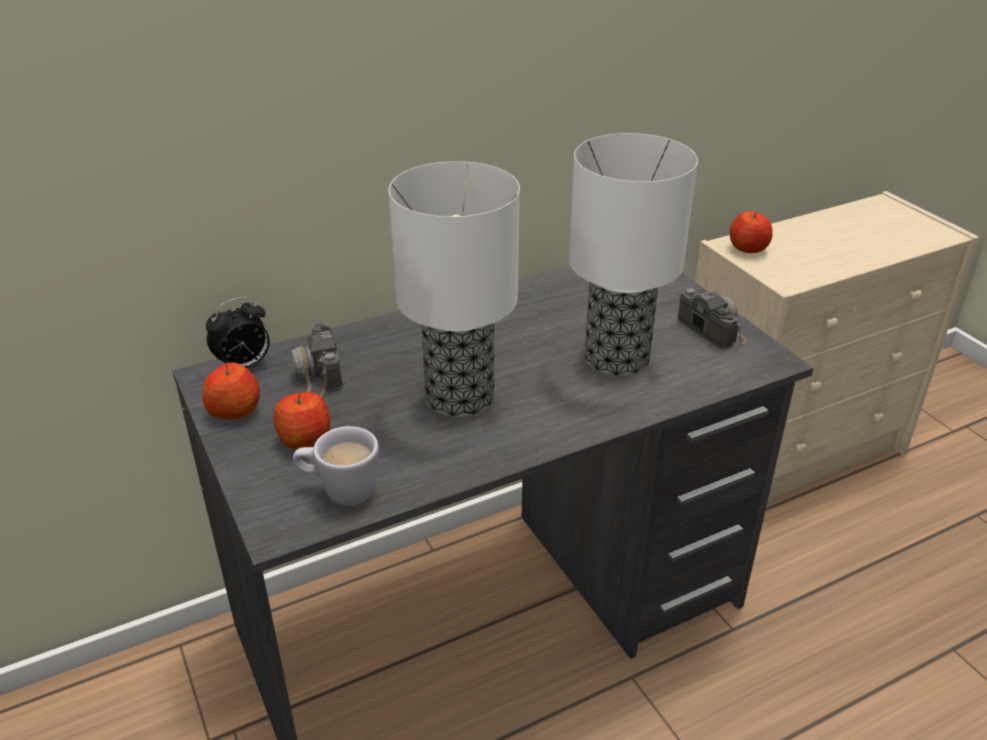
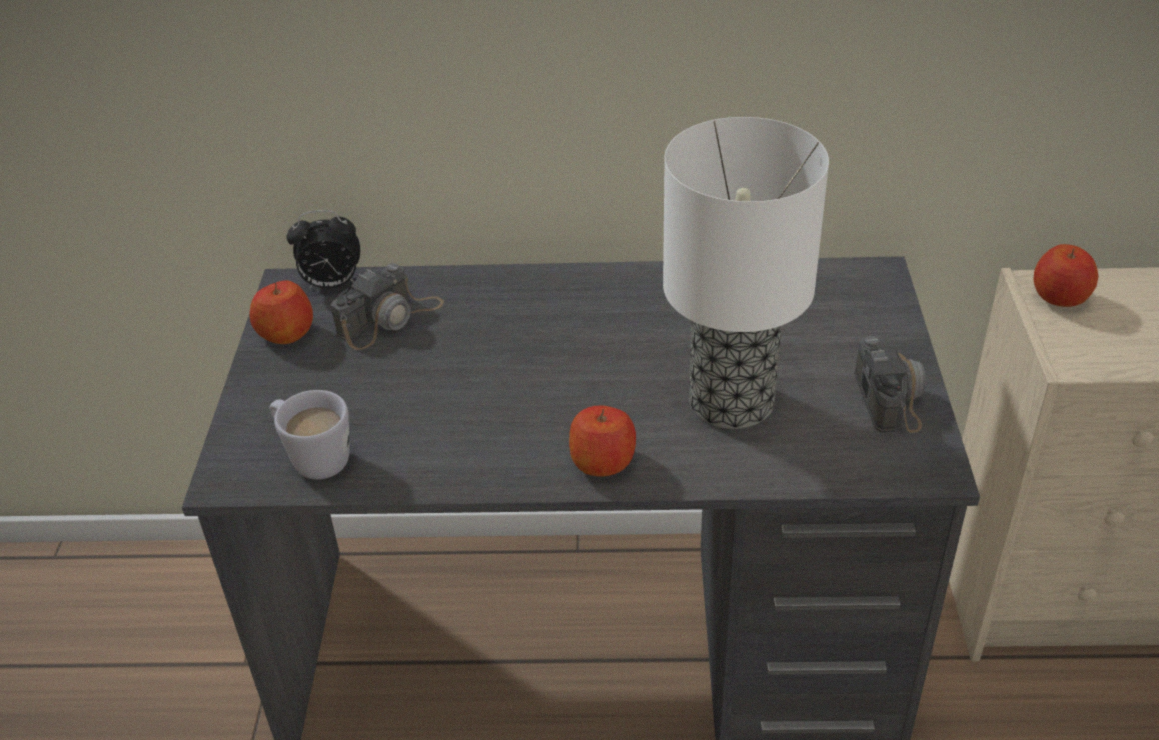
camera: 30 degrees right, 5 degrees up
(304, 439) = (325, 388): apple -> apple (602, 461)
(316, 376) = (390, 319): camera -> camera turned 150 degrees counterclockwise
(461, 397) = (516, 392): table lamp -> none

